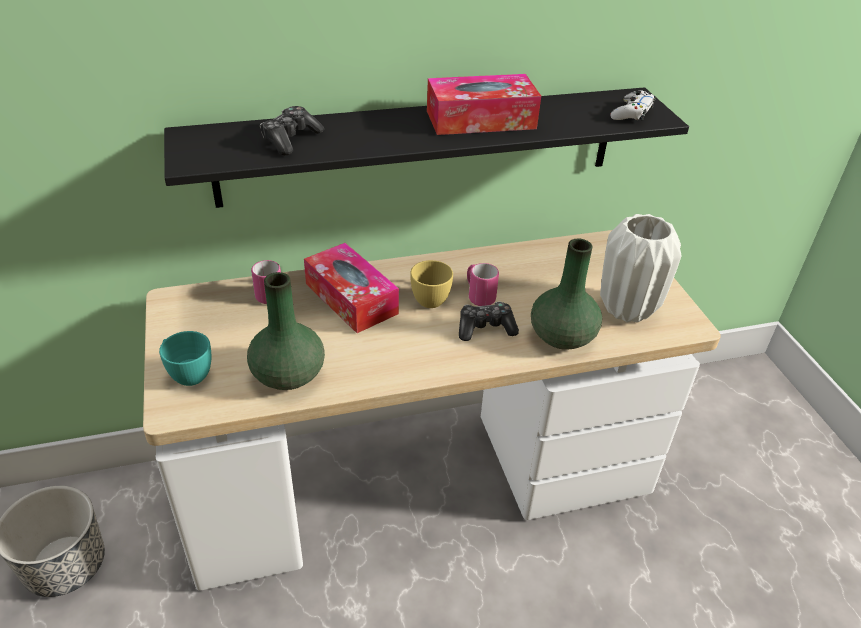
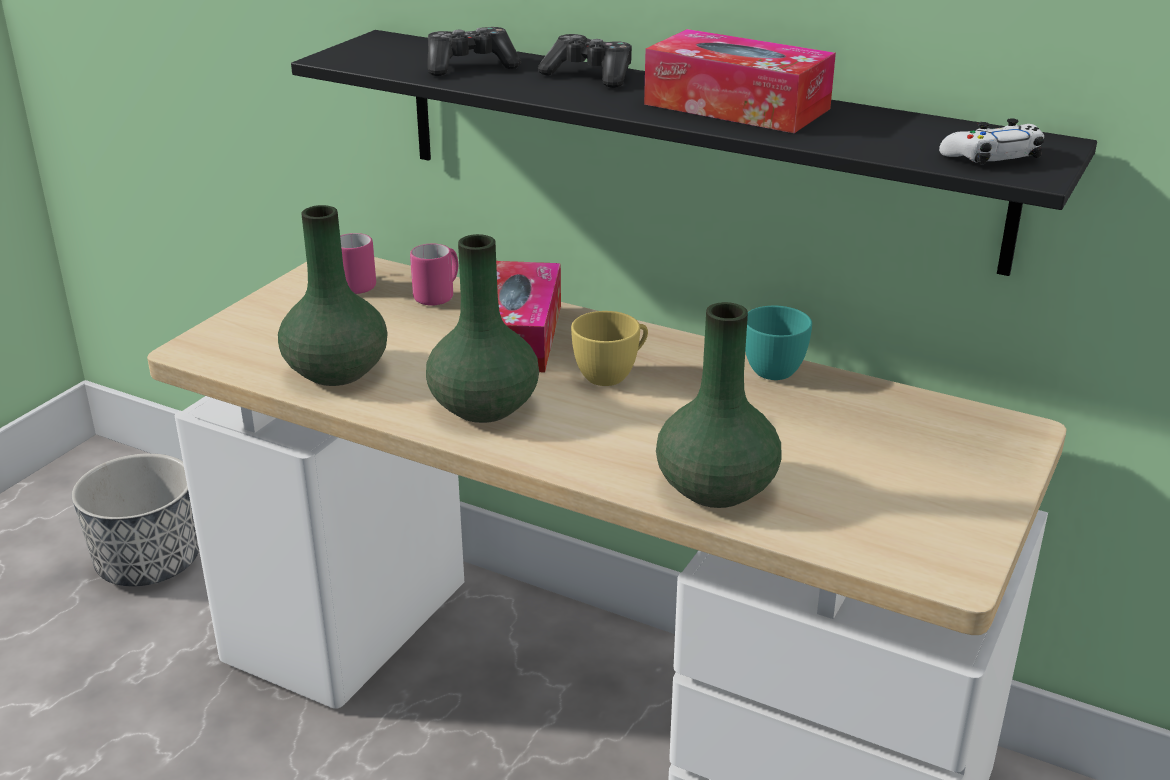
camera: 45 degrees right, 10 degrees down
(187, 374) = (253, 327): turquoise cup -> turquoise cup (771, 367)
(400, 353) = (483, 408): none -> green vase
(478, 296) = (675, 399): pink mug -> pink mug (359, 284)
(485, 328) = (626, 432): game controller -> game controller (590, 76)
(626, 308) = (875, 506): white vase -> none

